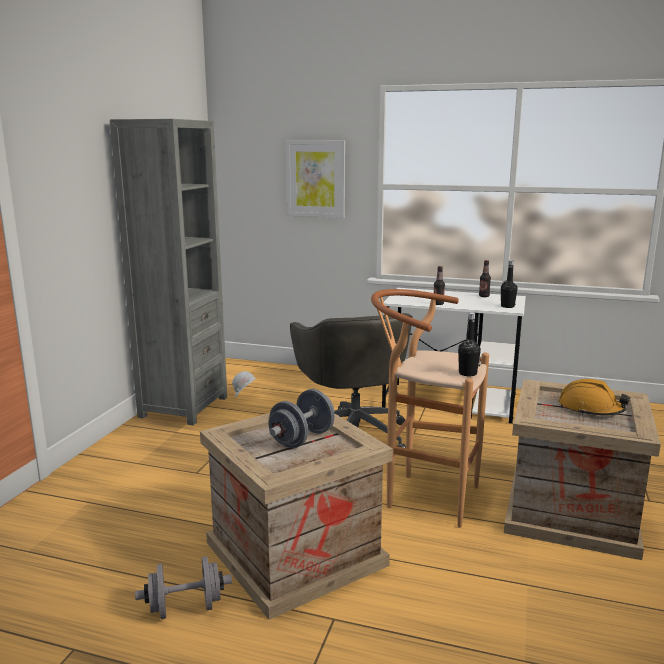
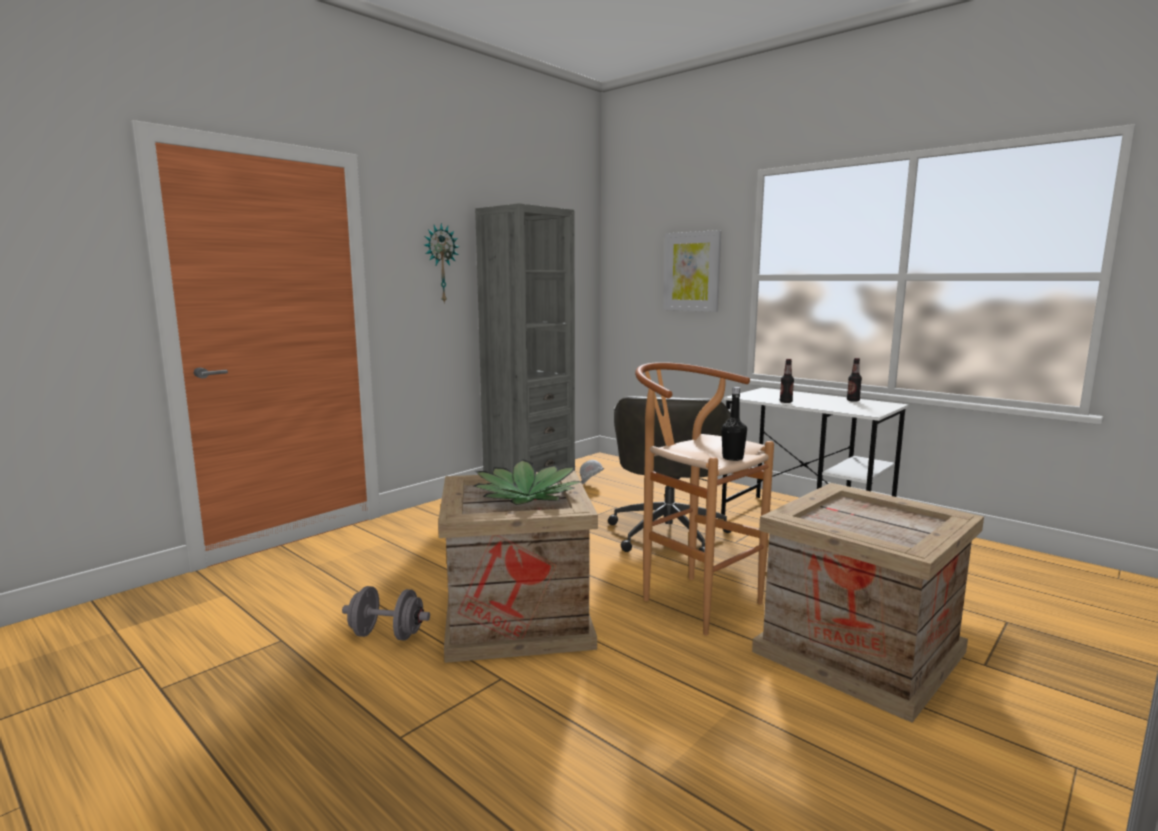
camera: 25 degrees right, 5 degrees down
(81, 184) = (440, 263): none -> wall clock
(302, 439) = (527, 496): grey dumbbell -> potted plant
(507, 306) = (868, 410): black bottle -> none
(590, 409) = (884, 520): orange hard hat -> none

